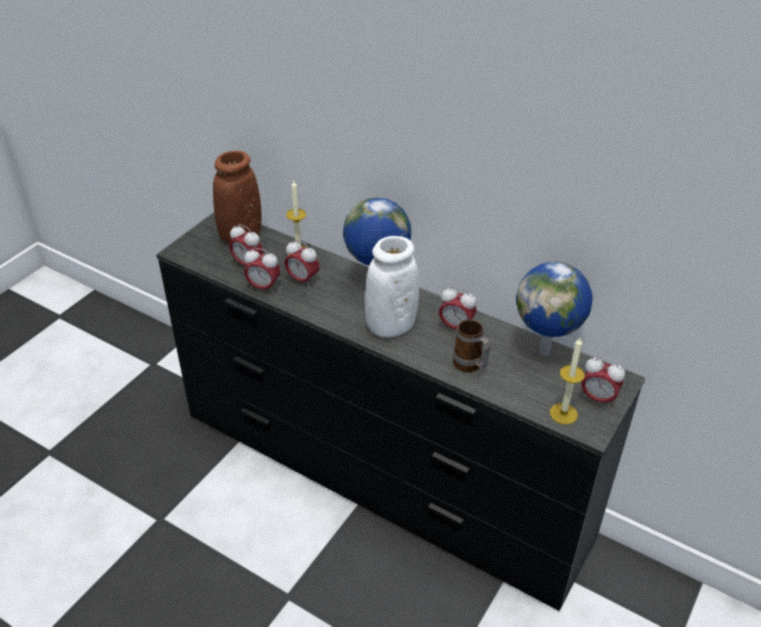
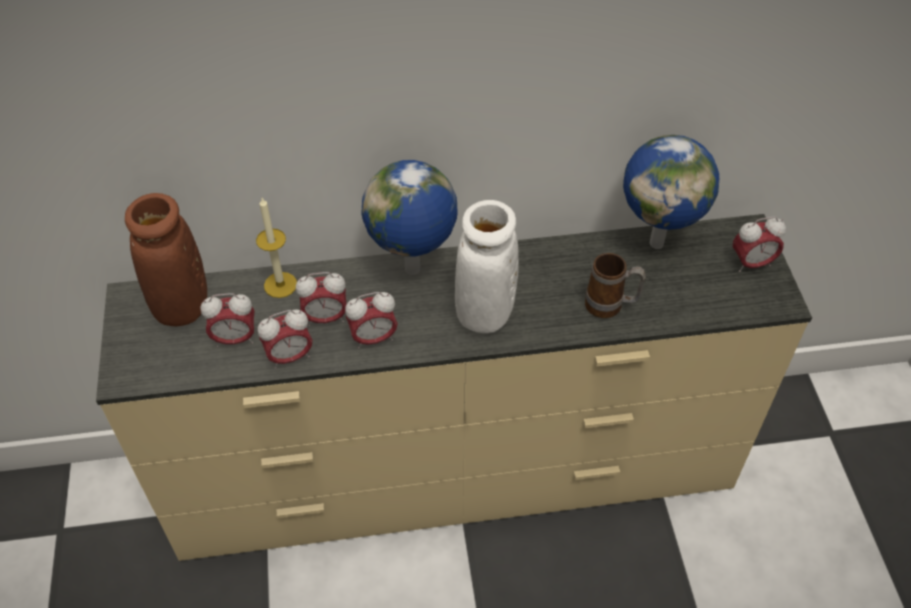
camera: 40 degrees left, 10 degrees up
(380, 476) = (456, 476): black dresser -> beige dresser
(456, 327) = (548, 270): alarm clock -> alarm clock (373, 338)
(563, 413) = (741, 300): candle -> none

